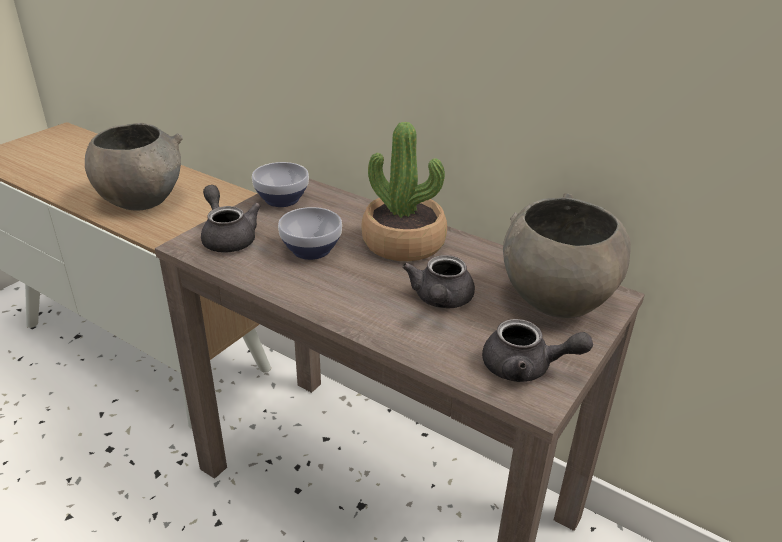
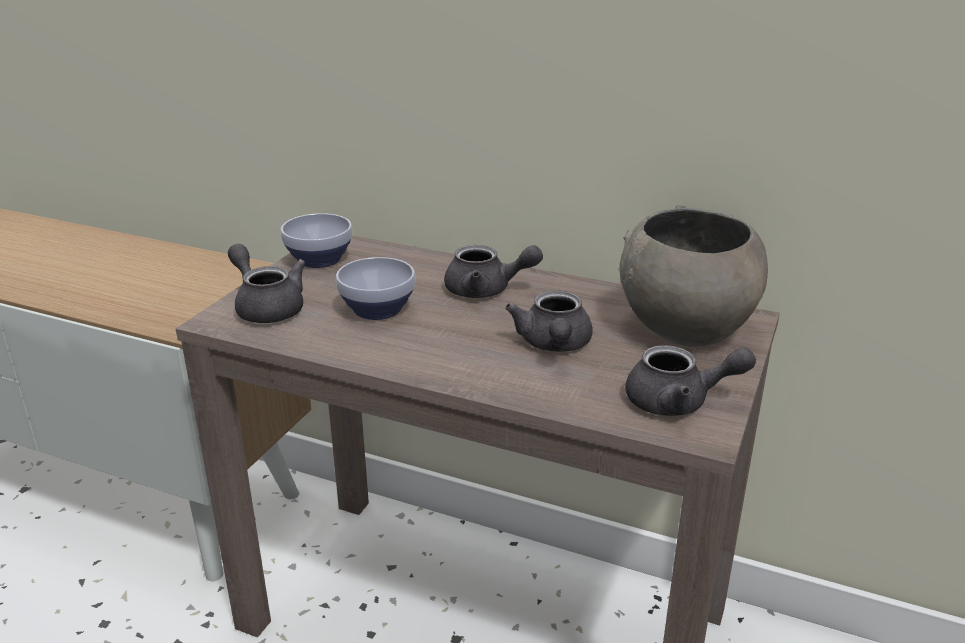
camera: 10 degrees left, 5 degrees down
(141, 199) = (122, 284): grey bowl -> none
(403, 243) = (486, 290): potted plant -> grey teapot

